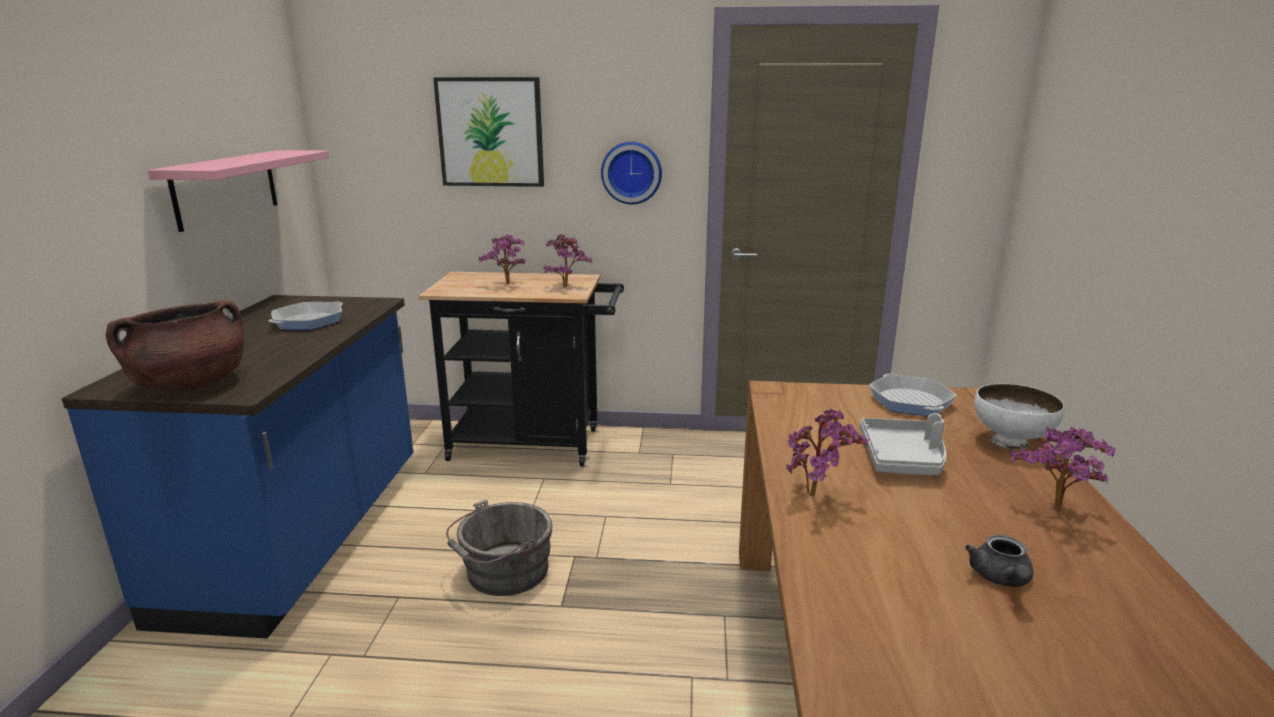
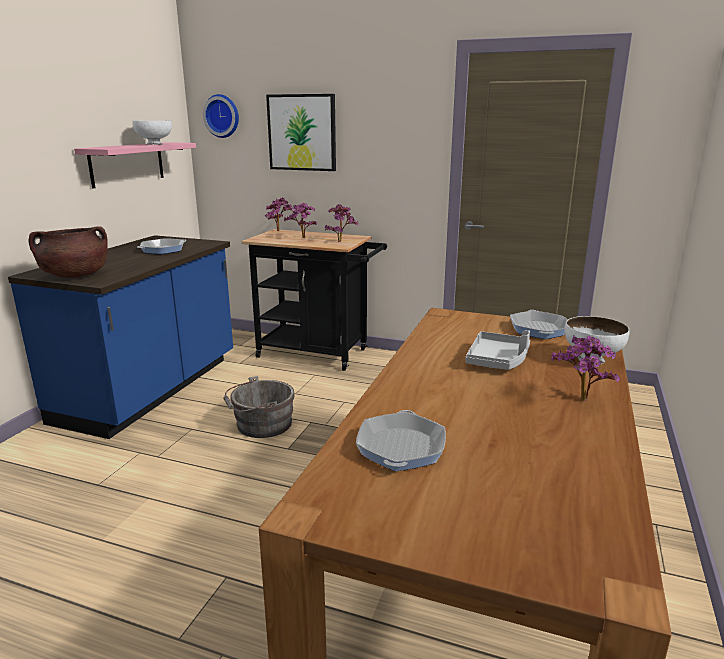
camera: 15 degrees right, 0 degrees up
(271, 156) = (154, 144): none -> white bowl
(631, 172) = (395, 162): wall clock -> wall clock (222, 116)
(818, 497) = (415, 373): potted plant -> potted plant (280, 231)
(904, 638) = (401, 448): none -> frying pan
(1001, 579) = (499, 429): grey teapot -> none

